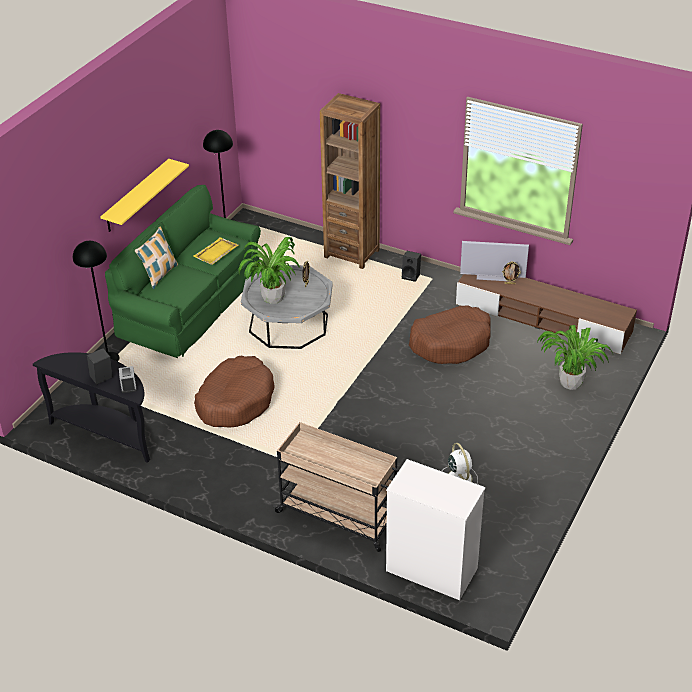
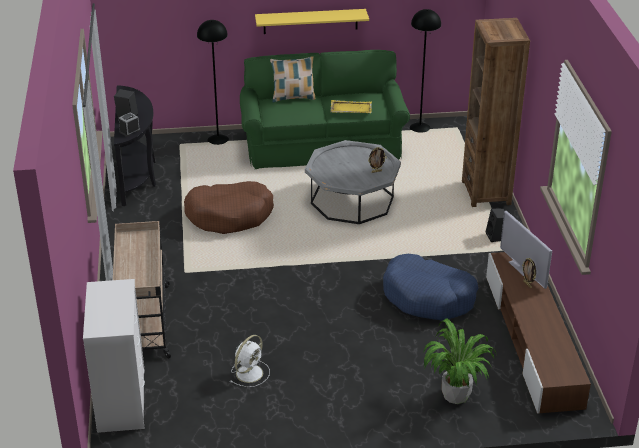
camera: 55 degrees right, 5 degrees down
(273, 297) = (339, 163): potted plant -> none
(451, 343) = (428, 297): brown dog bed -> blue dog bed

